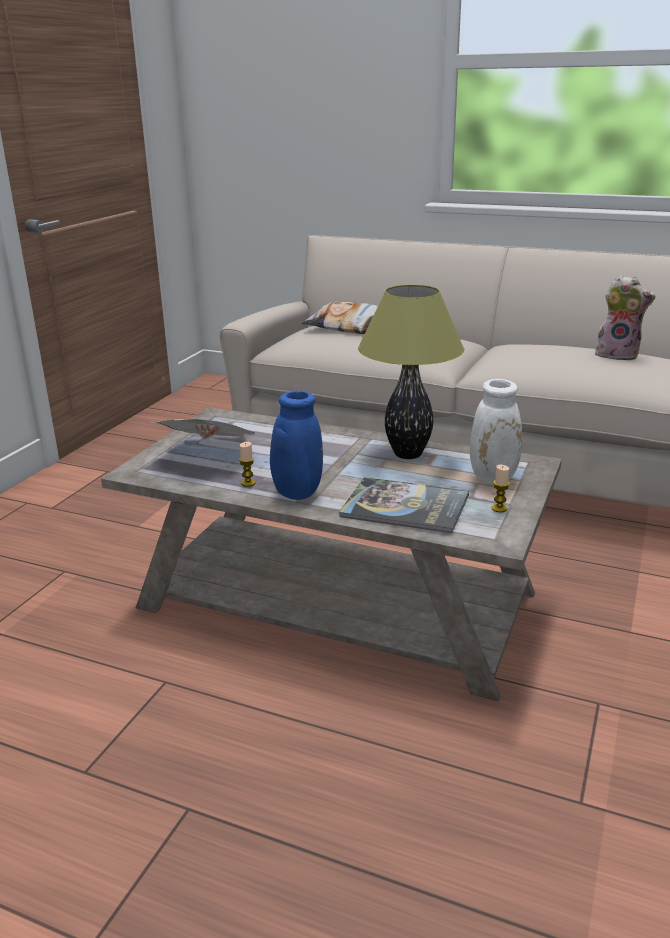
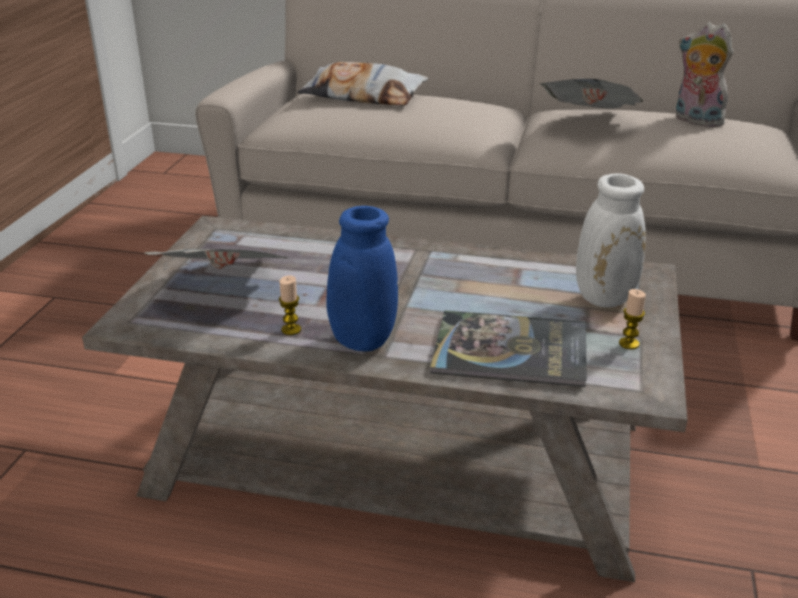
camera: 10 degrees left, 5 degrees up
(407, 454) = (484, 270): table lamp -> none
(527, 352) = (589, 122): none -> newspaper
(618, 355) = (695, 121): plush toy -> plush toy turned 150 degrees counterclockwise

